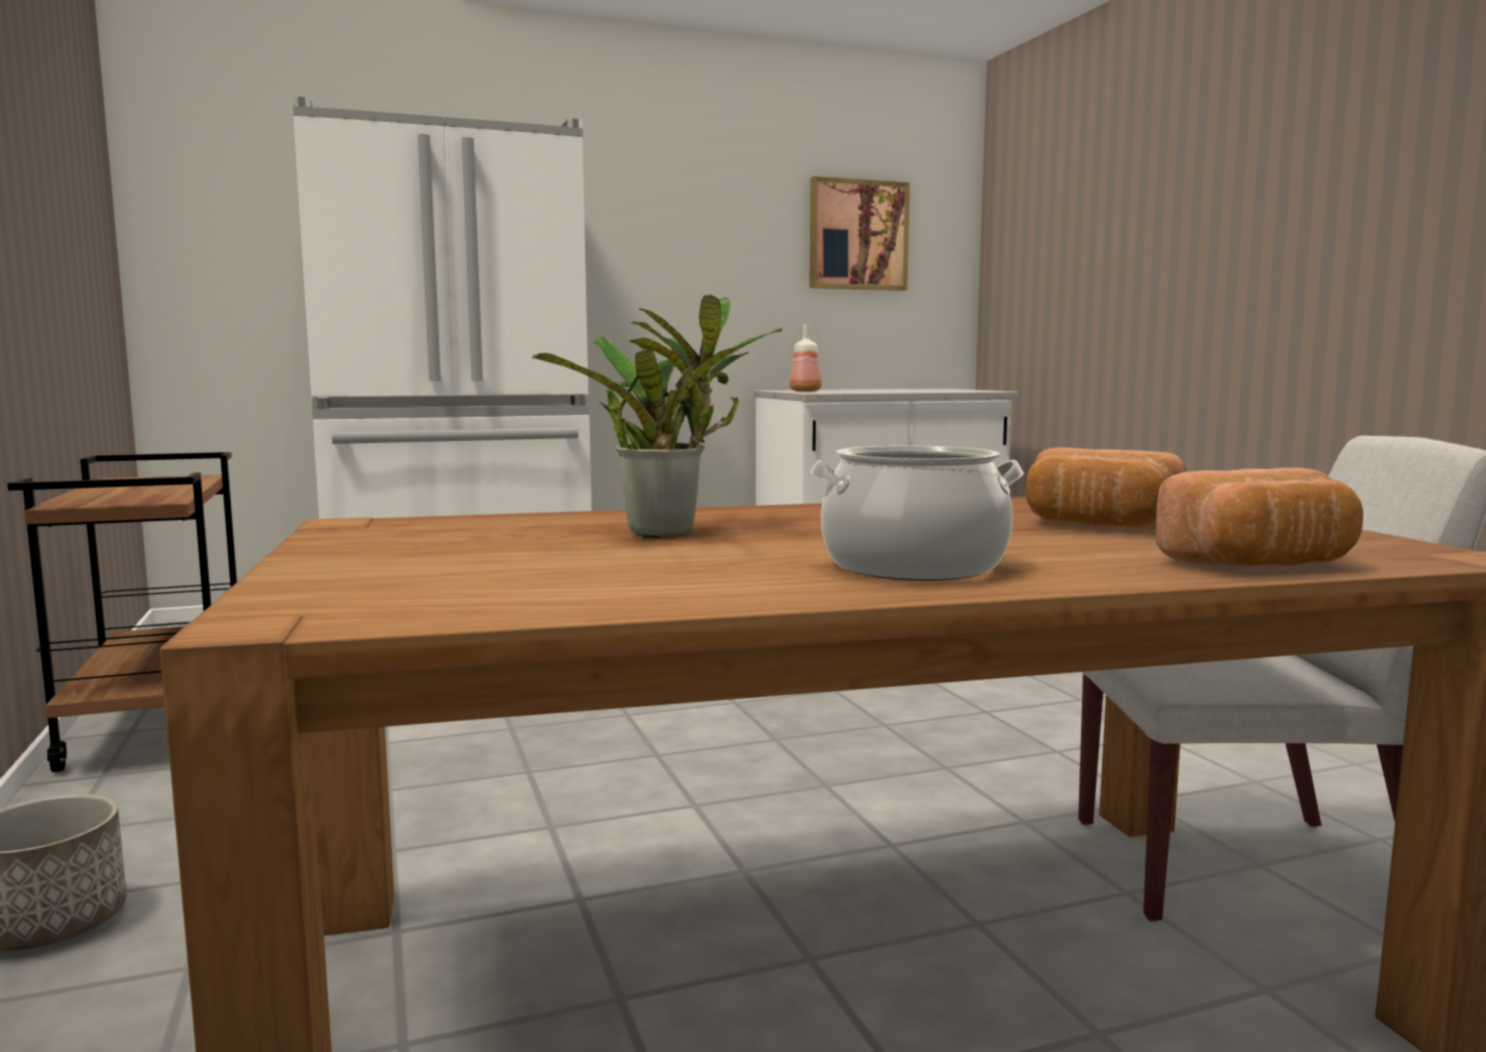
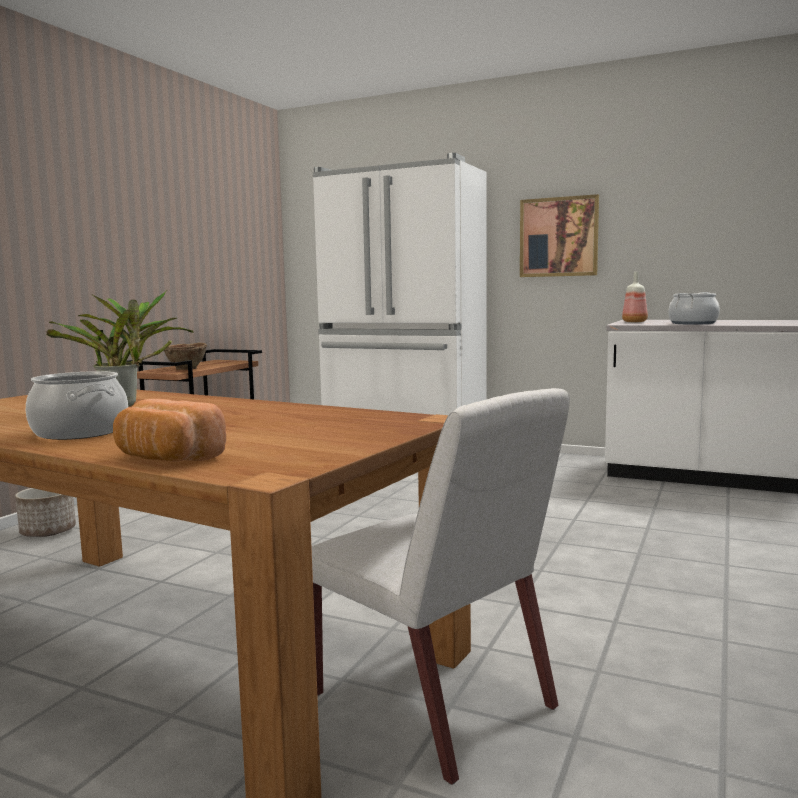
camera: 45 degrees right, 0 degrees up
(148, 495) = (186, 369): none -> brown bowl
(858, 235) = (719, 196): picture -> picture (558, 237)
(885, 391) = (692, 323): none -> cooking pot
(1098, 526) = (264, 429): bread -> none

